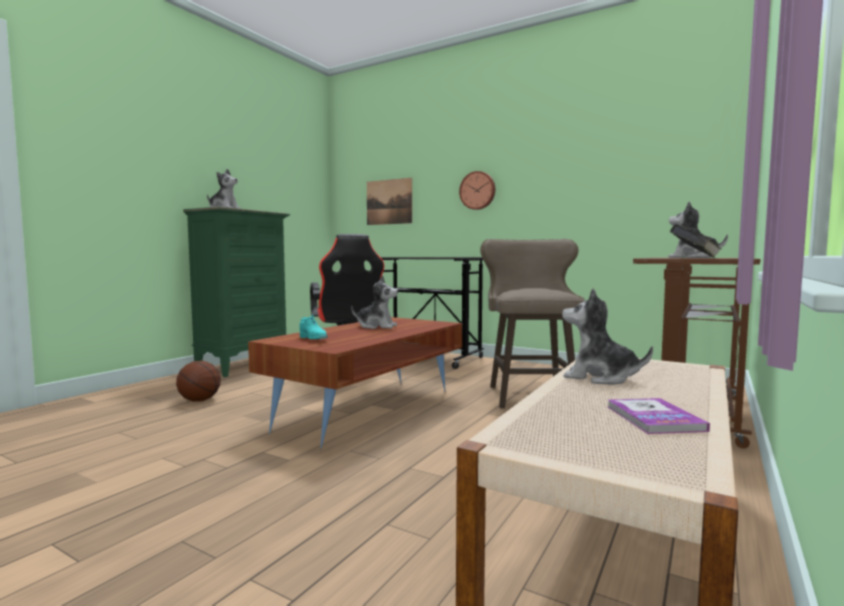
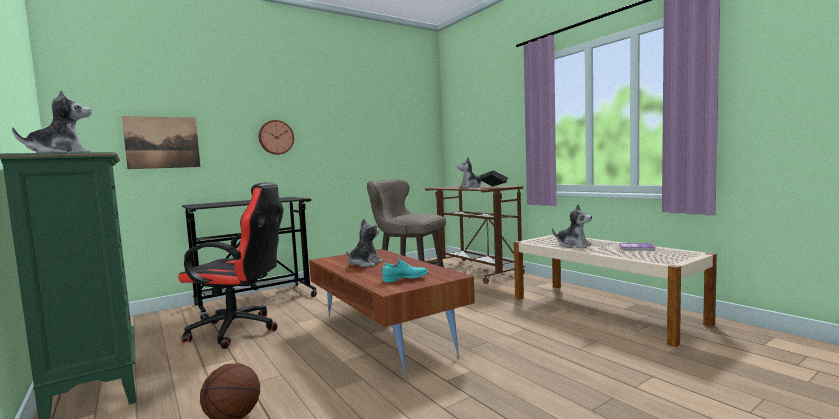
camera: 65 degrees left, 0 degrees up
(599, 378) = (573, 245): plush toy -> plush toy turned 105 degrees counterclockwise

